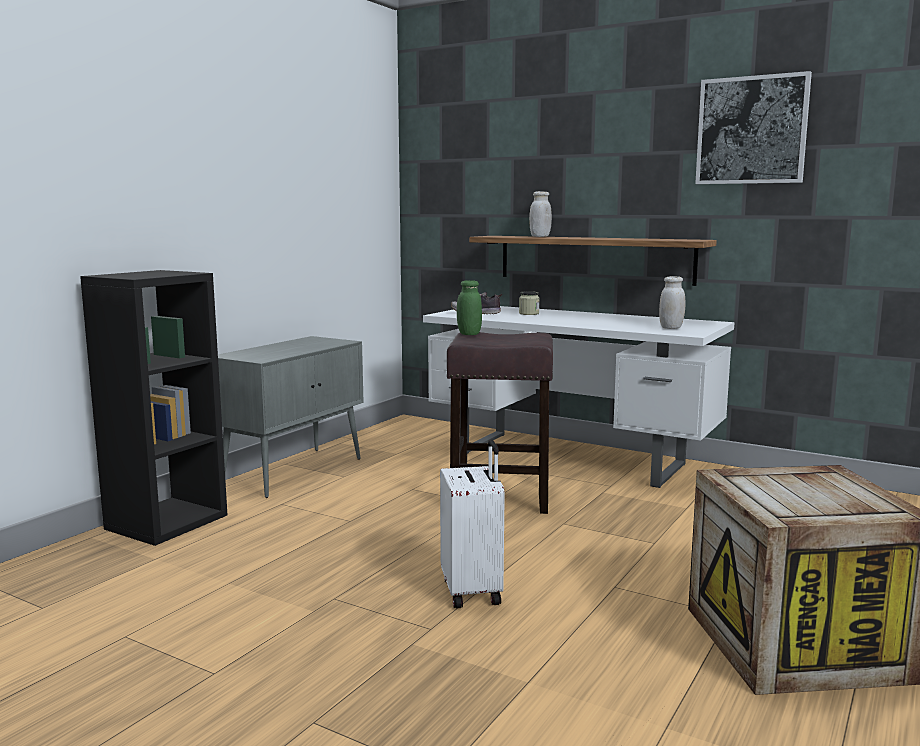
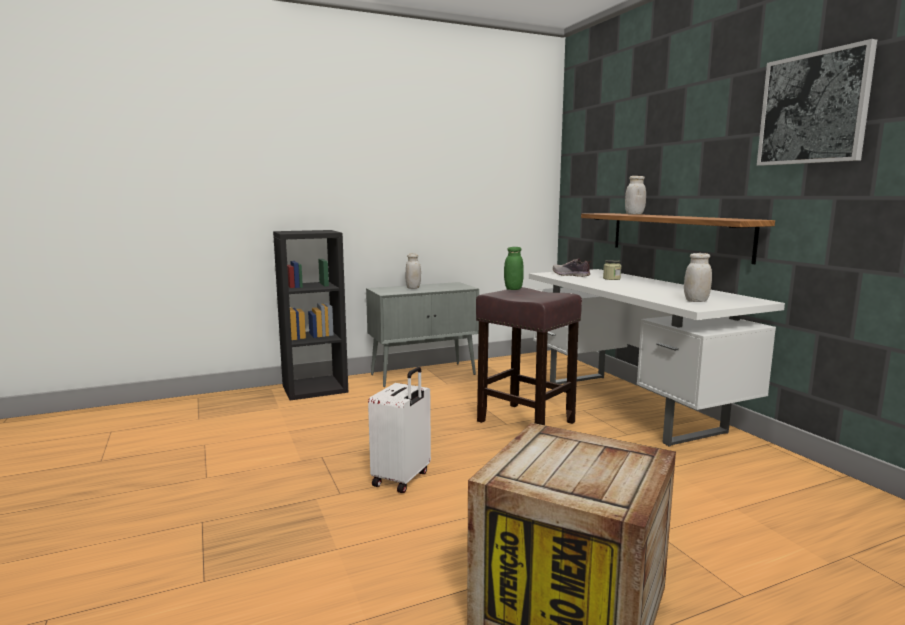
camera: 35 degrees right, 0 degrees up
(276, 349) = (413, 288): none -> white jar

